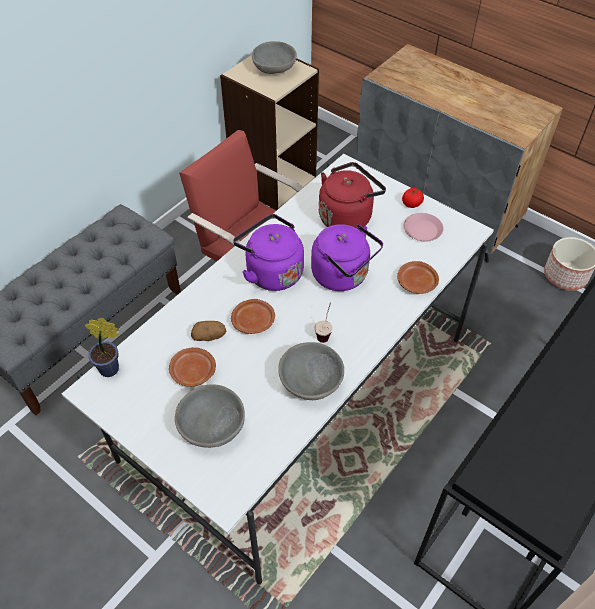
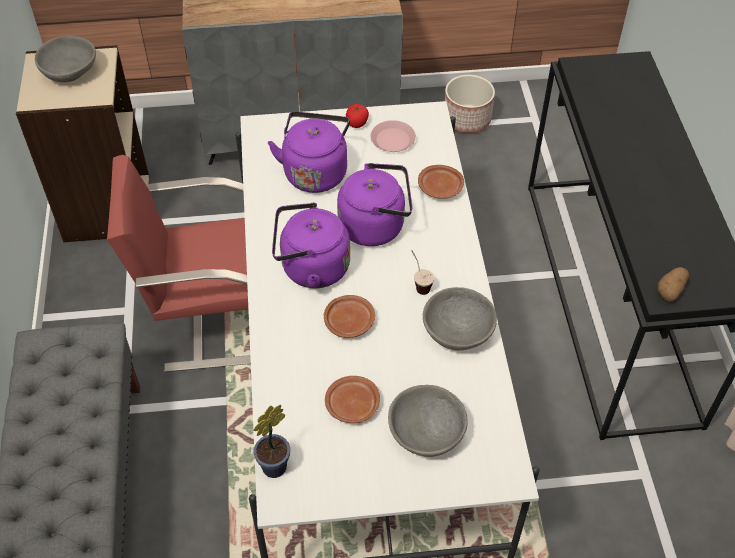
camera: 45 degrees left, 0 degrees up
(209, 336) = (328, 365): potato -> potato (671, 290)
(347, 216) = (315, 171): red kettle -> purple kettle

